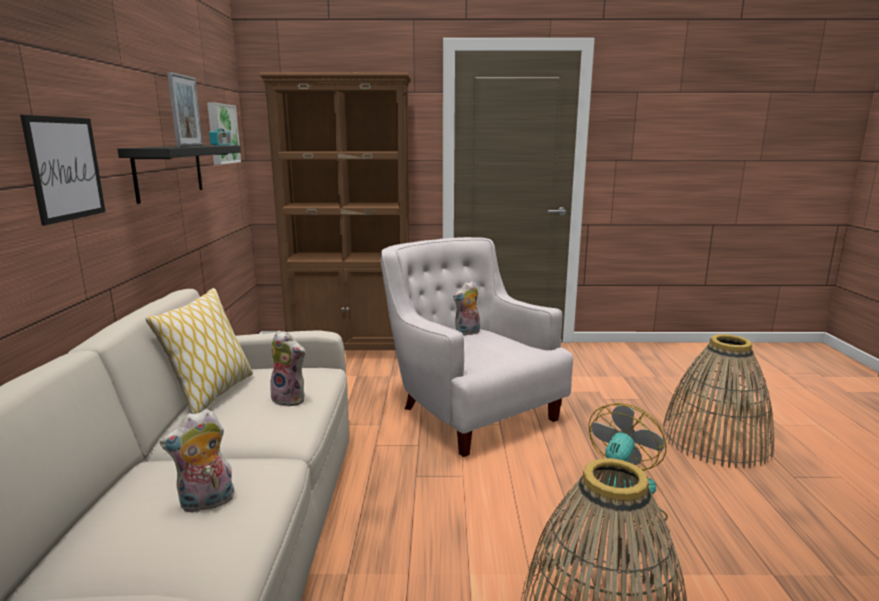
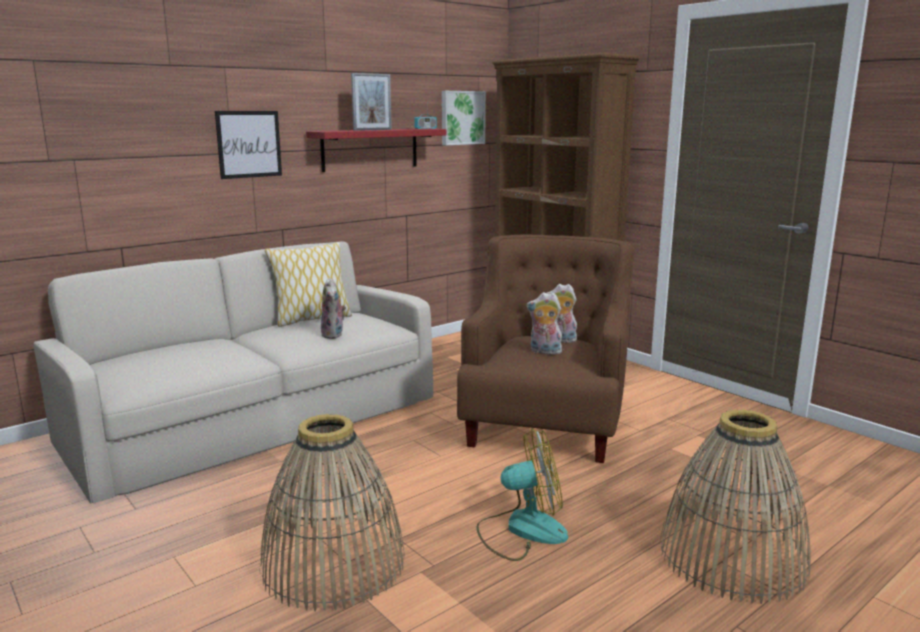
camera: 50 degrees right, 0 degrees up
(169, 171) = (370, 149): black shelf -> red shelf
(206, 503) = (195, 360): plush toy -> plush toy (544, 352)
(469, 409) = (546, 422): white armchair -> brown armchair

